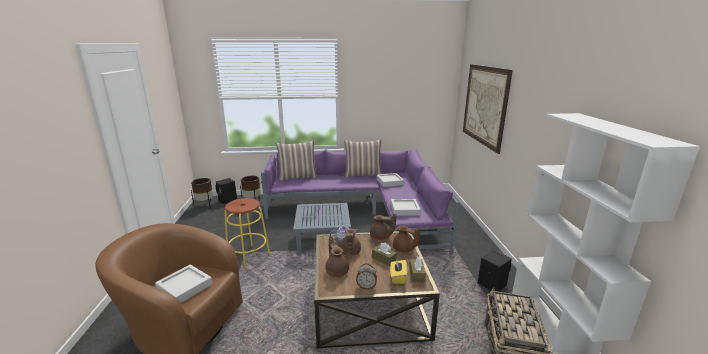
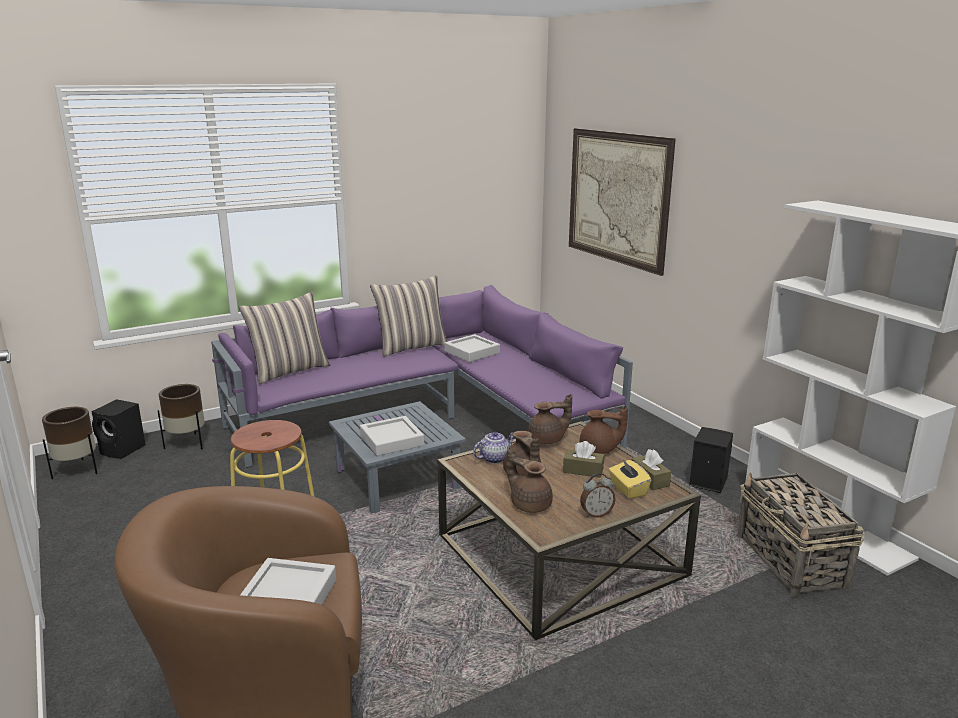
camera: 25 degrees left, 0 degrees up
(405, 209) = (540, 392): grey tray -> grey tray (392, 440)

